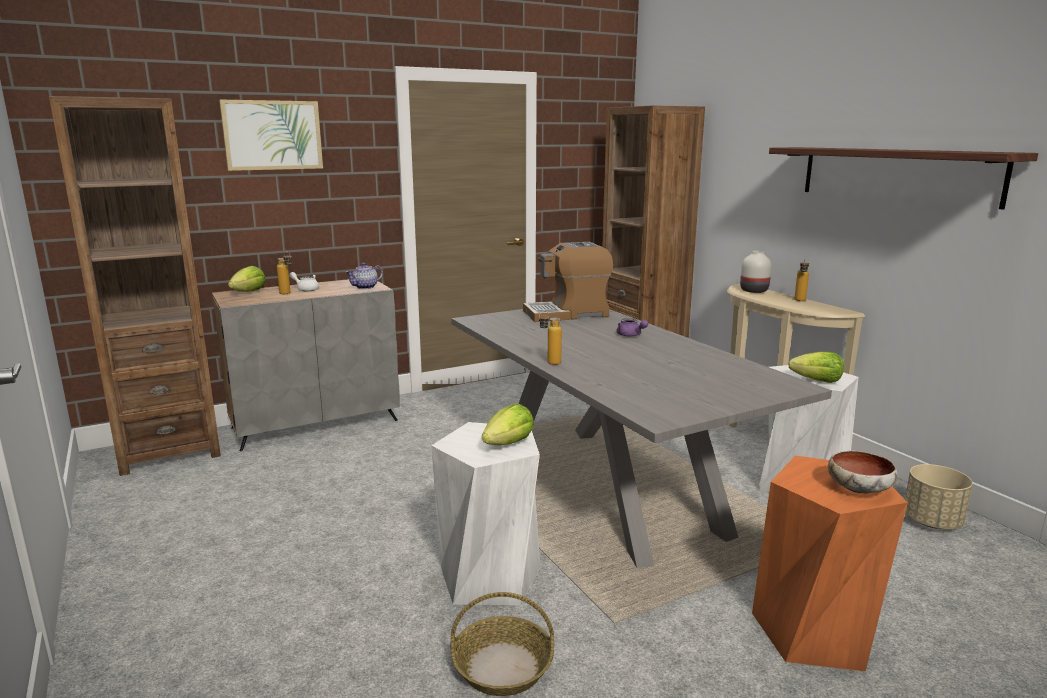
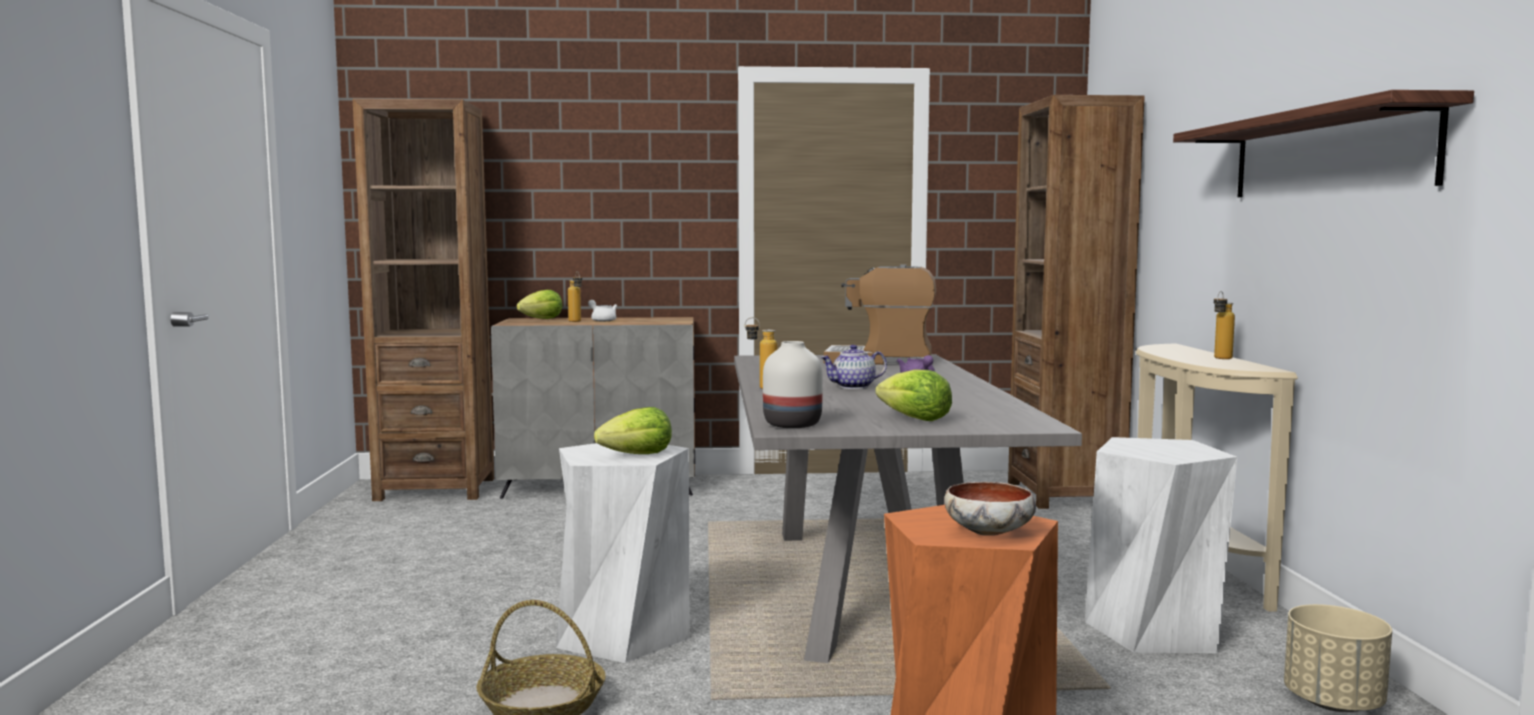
camera: 25 degrees right, 10 degrees down
(272, 135) = (589, 146): picture -> none
(365, 287) = (666, 322): teapot -> teapot (853, 387)
(754, 290) = (1175, 349): white vase -> white vase (794, 424)
(817, 381) = (1157, 453): lettuce -> lettuce (915, 419)

